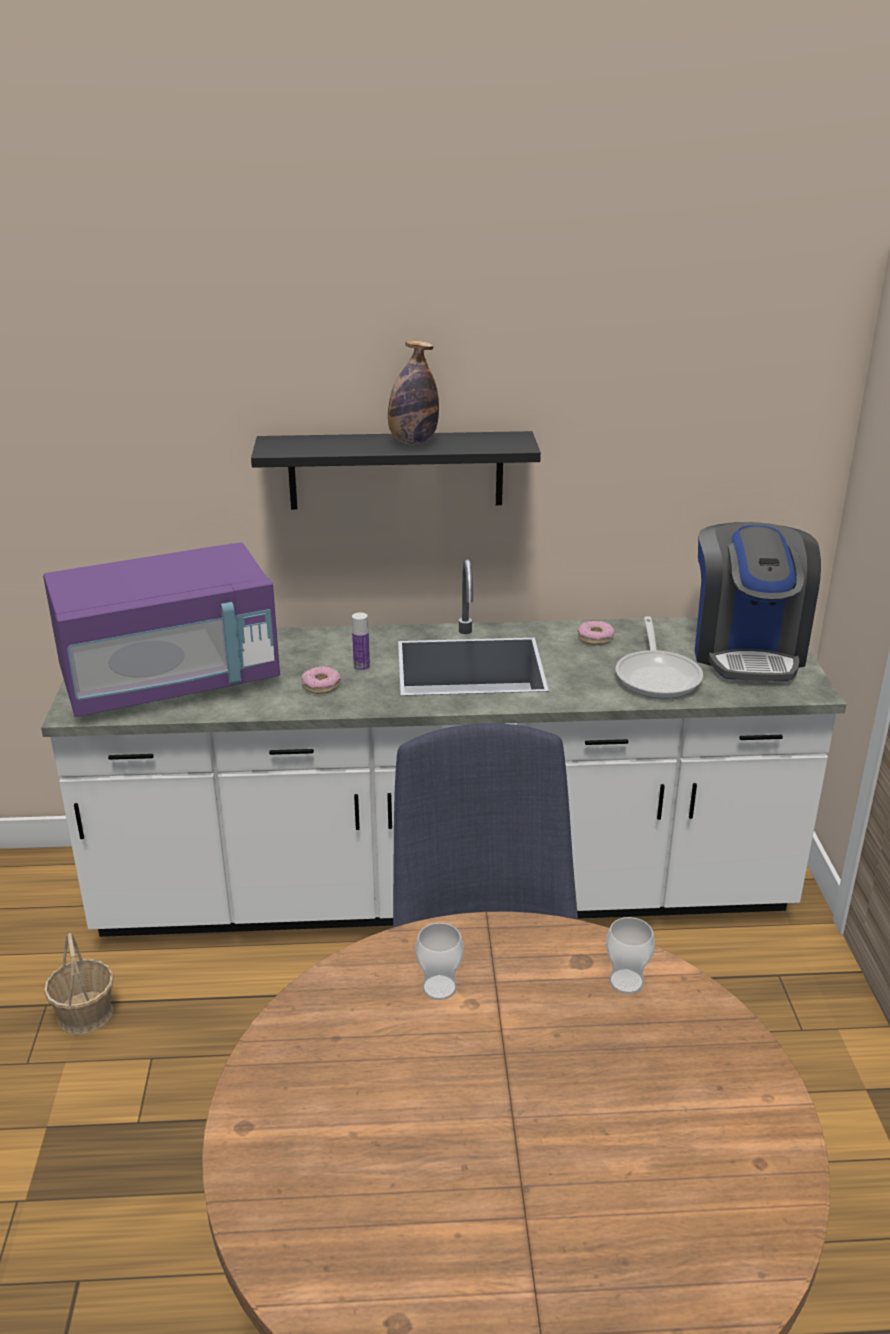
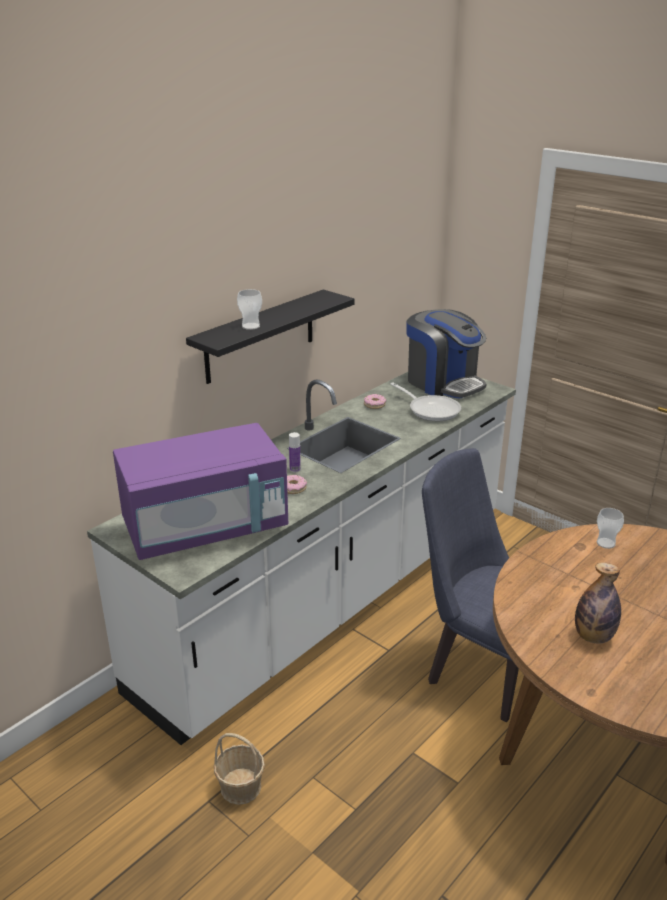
camera: 45 degrees left, 0 degrees up
(171, 681) = (206, 528): purple microwave -> purple microwave turned 45 degrees clockwise
(413, 442) = (282, 313): bottle -> bottle (593, 636)
(439, 988) = (555, 590): cup -> cup (250, 326)

